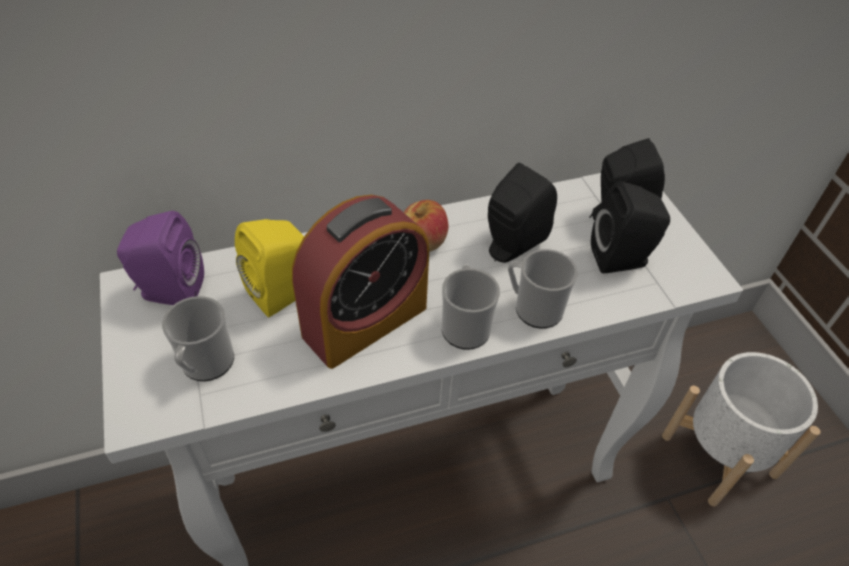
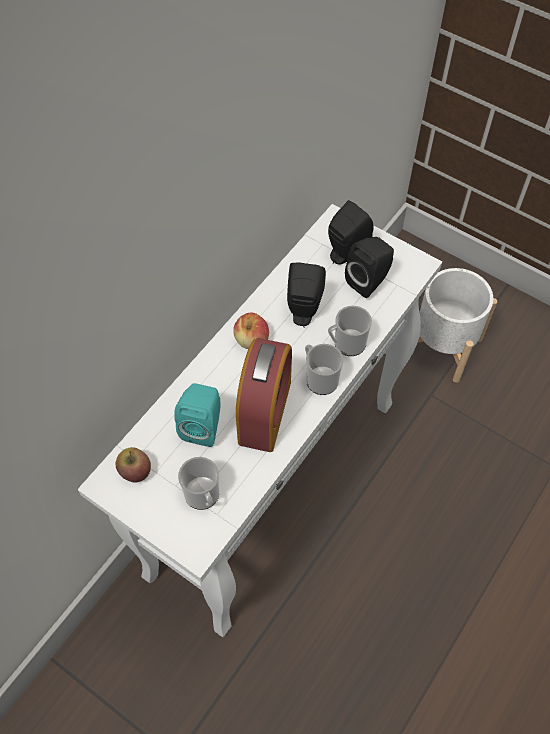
camera: 35 degrees left, 10 degrees up
(169, 292) = (135, 471): purple speaker -> apple
(284, 293) = (203, 426): yellow speaker -> turquoise speaker

